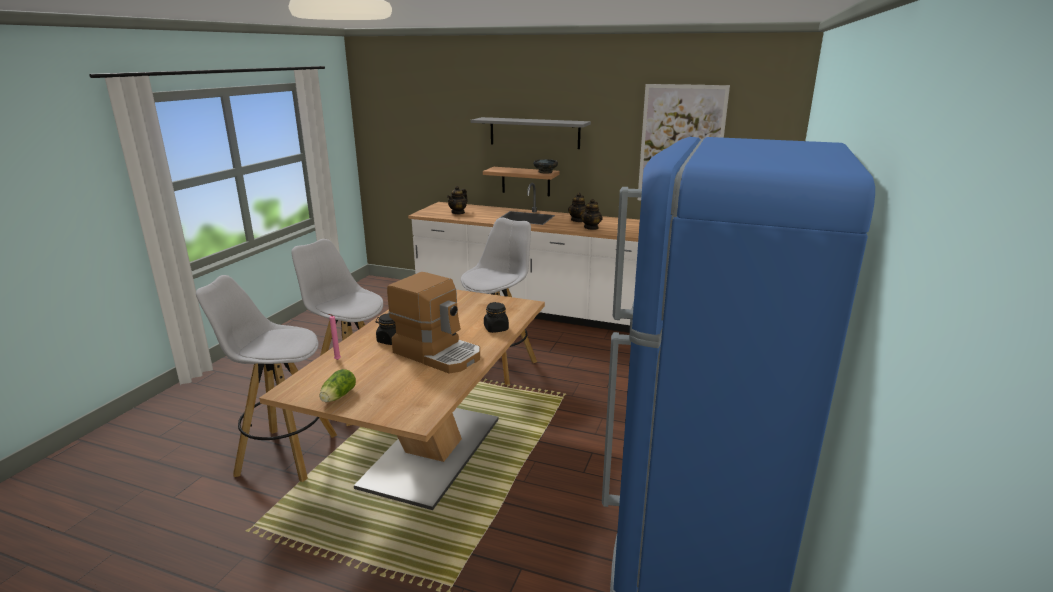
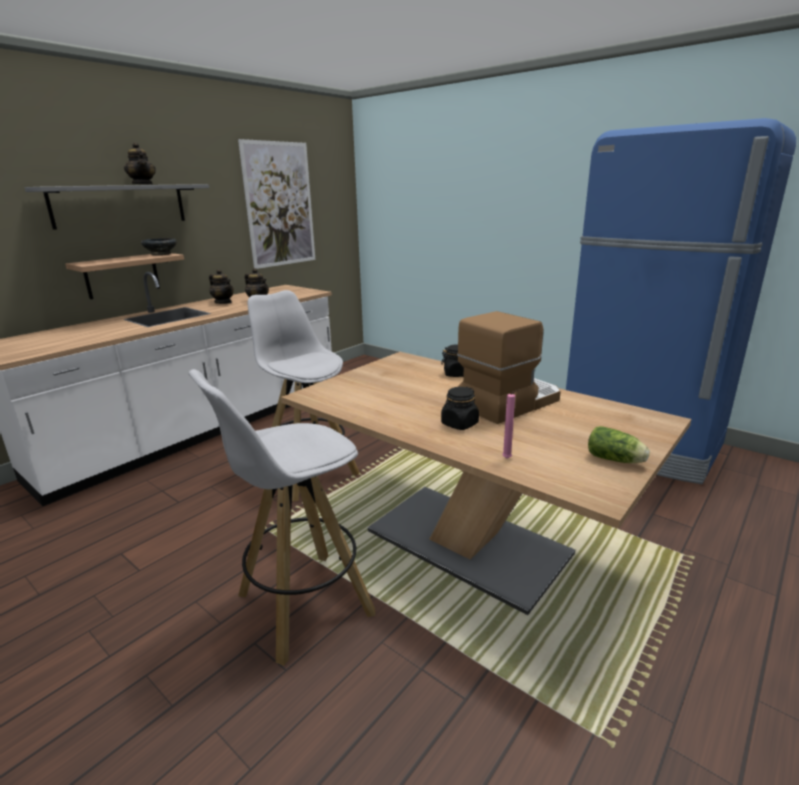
camera: 70 degrees left, 0 degrees up
(285, 454) = (419, 698): white stool -> none
(458, 212) = (65, 339): teapot -> teapot (143, 184)

